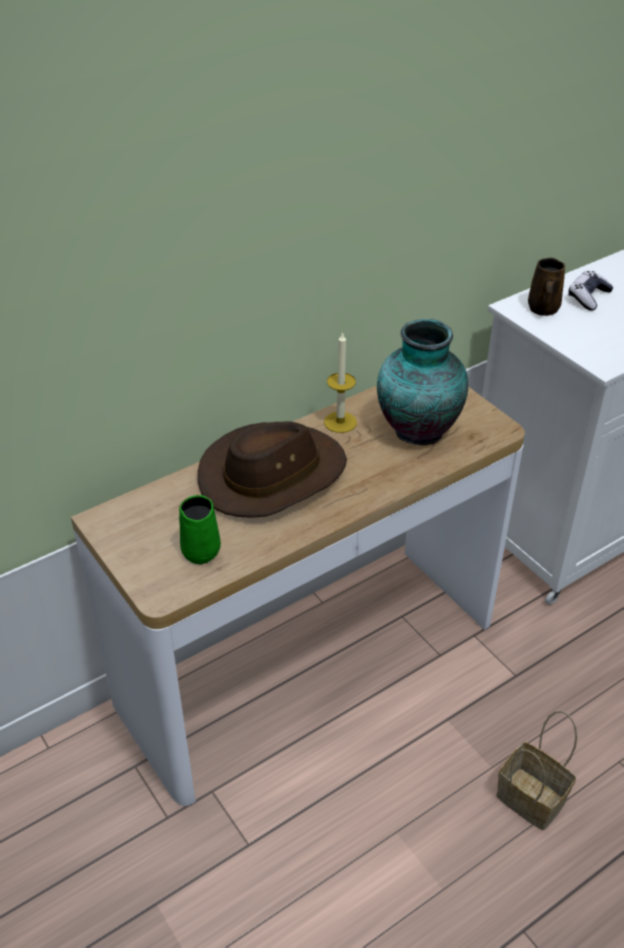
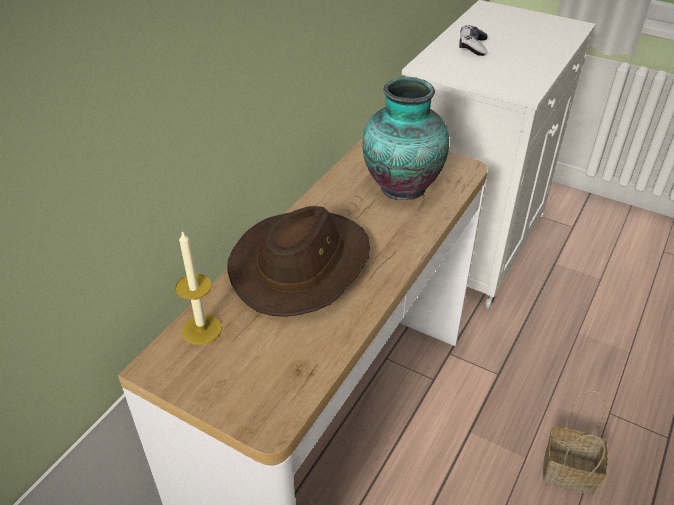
camera: 25 degrees left, 0 degrees up
(202, 549) = (282, 360): green mug -> none
(340, 422) = (330, 199): candle -> candle (202, 329)
(543, 310) = (447, 63): brown mug -> none

